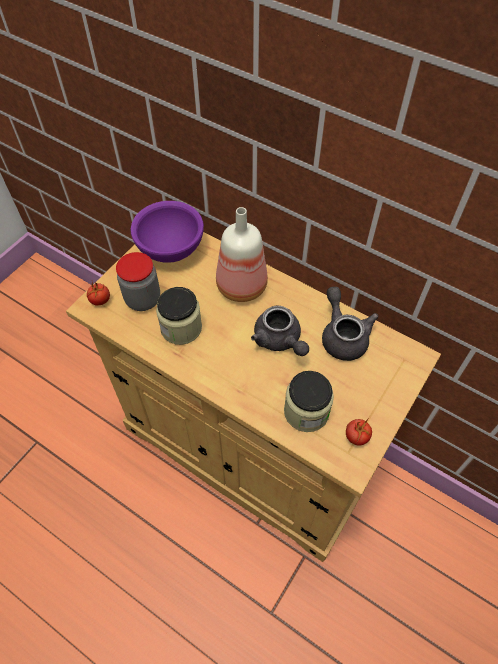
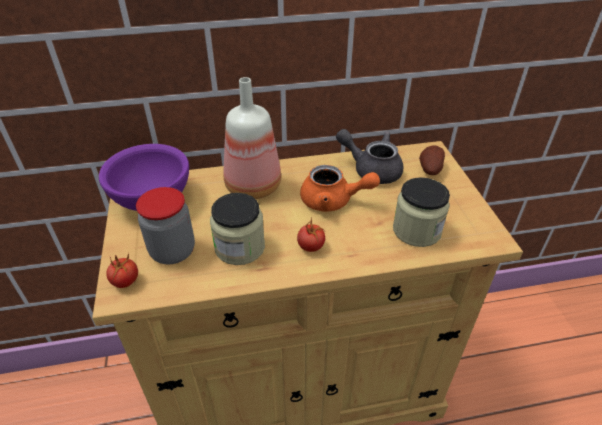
camera: 45 degrees left, 15 degrees down
(279, 340) = (333, 201): grey teapot -> orange teapot
(356, 437) = (469, 220): tomato -> tomato (311, 247)
(389, 371) = (429, 169): none -> potato

